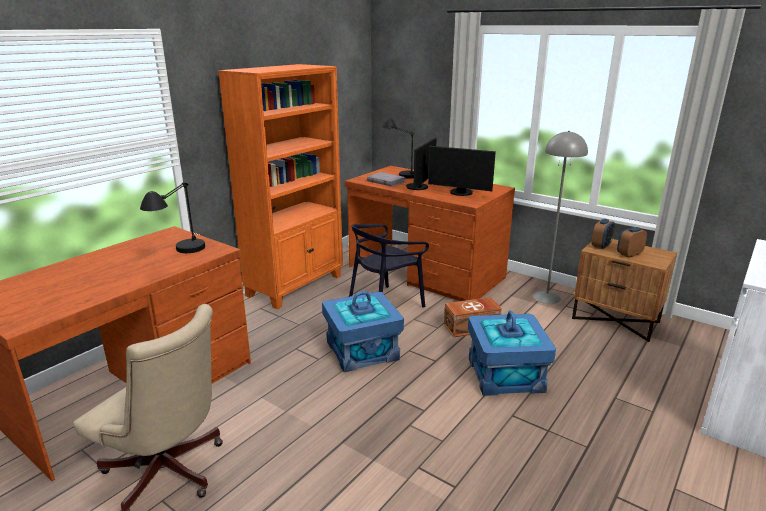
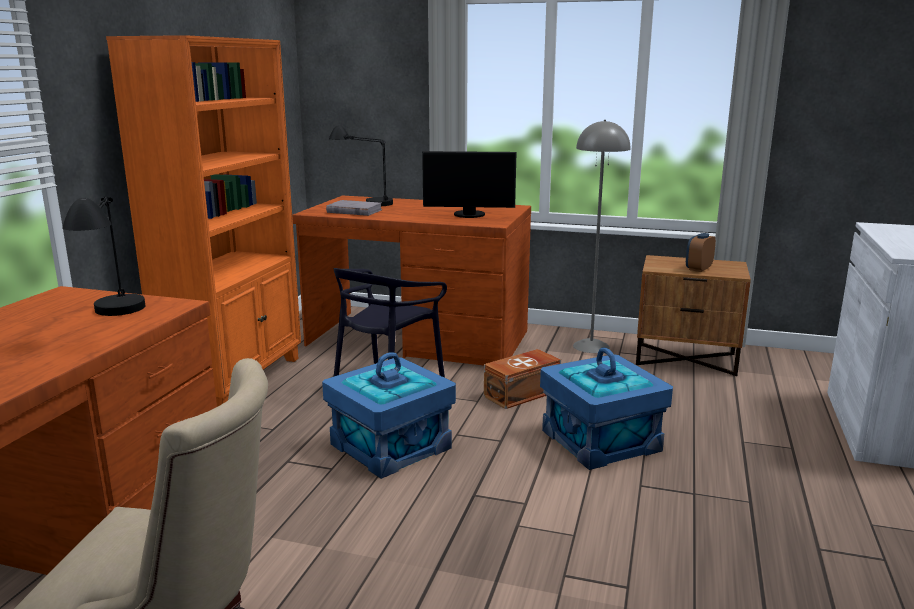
camera: 20 degrees left, 5 degrees down
(419, 187) = (407, 213): monitor -> none
(601, 246) = (660, 264): alarm clock -> none

